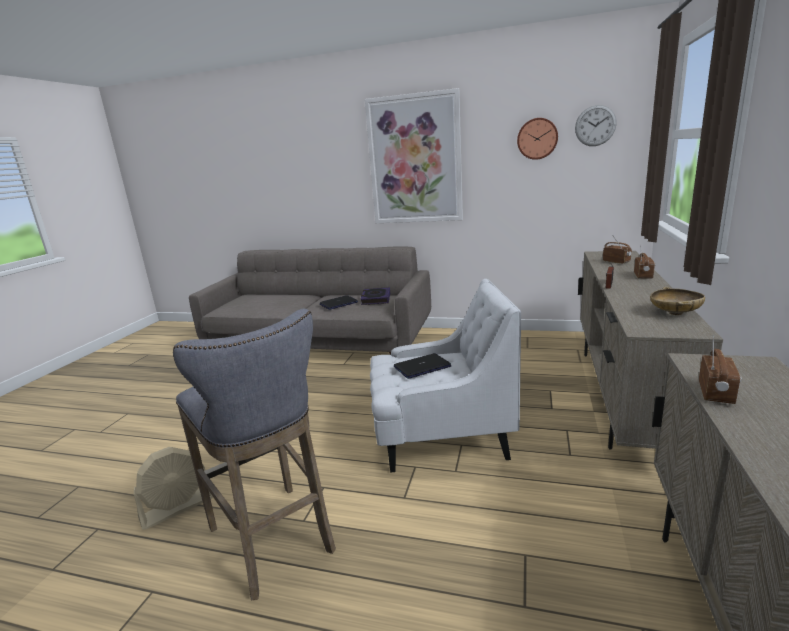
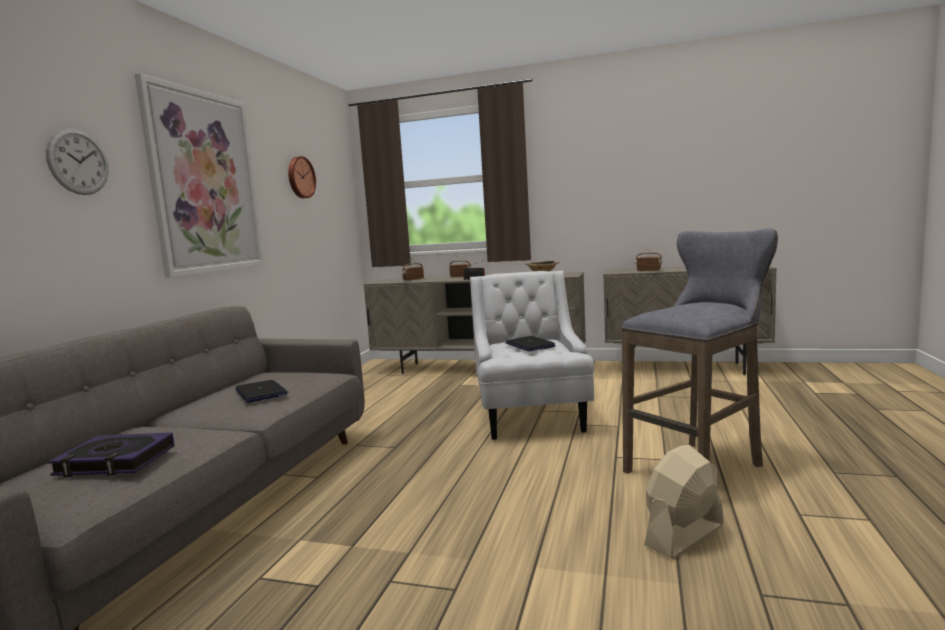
camera: 90 degrees left, 10 degrees down
(178, 507) = (684, 536): beige fan -> beige fan turned 90 degrees counterclockwise
(376, 299) = (273, 376): book -> book (115, 461)
(595, 125) = (328, 173): wall clock -> wall clock (78, 162)

